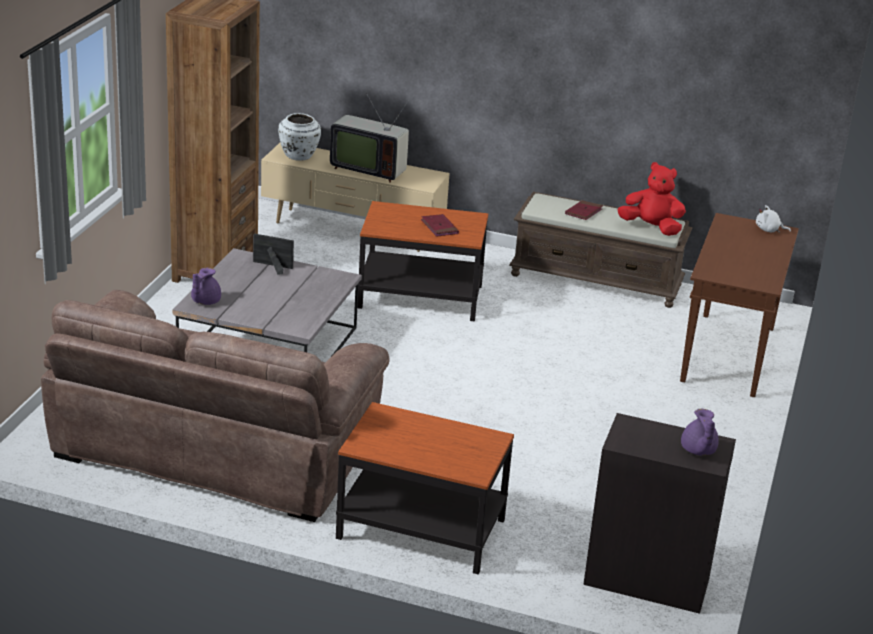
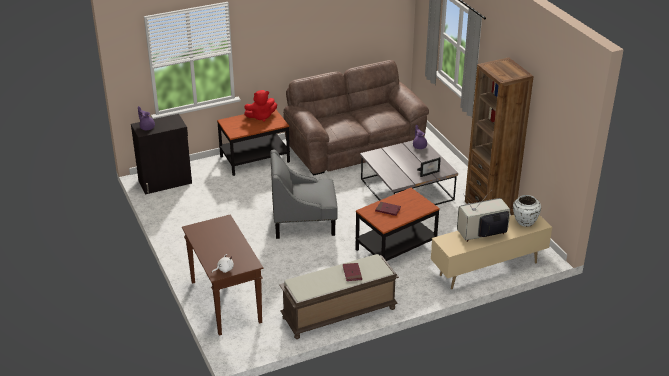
camera: 140 degrees right, 5 degrees up
(492, 385) = (304, 222): none -> grey armchair
(651, 228) = (307, 283): red plush toy -> red plush toy (261, 117)

